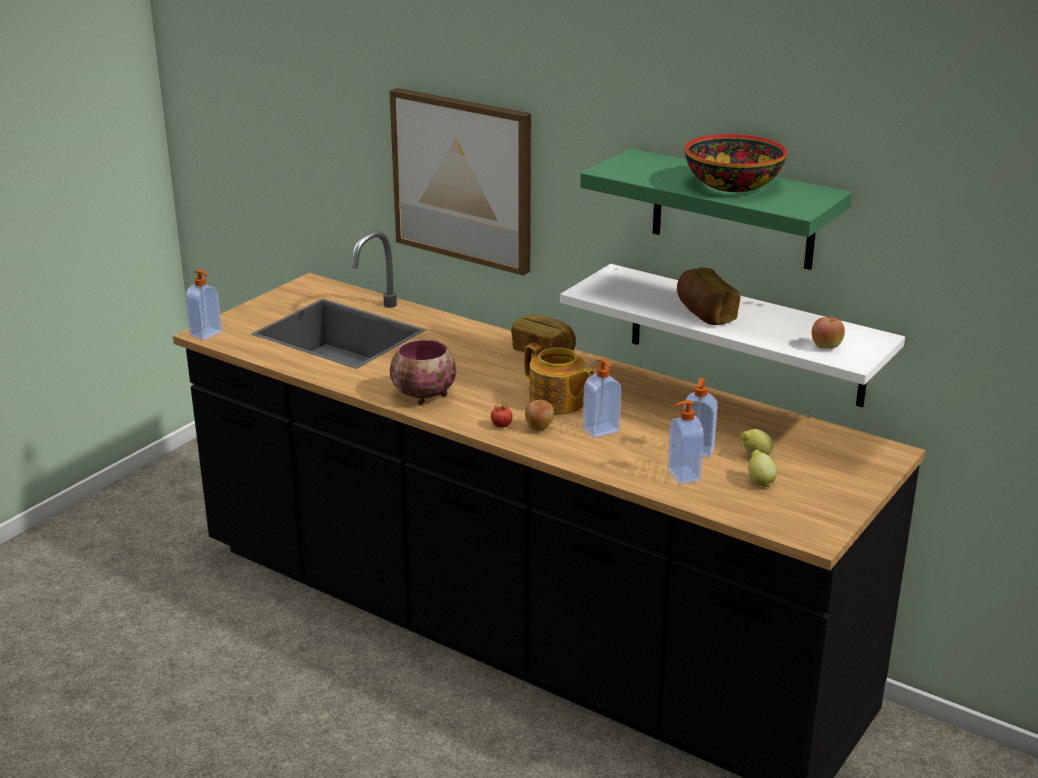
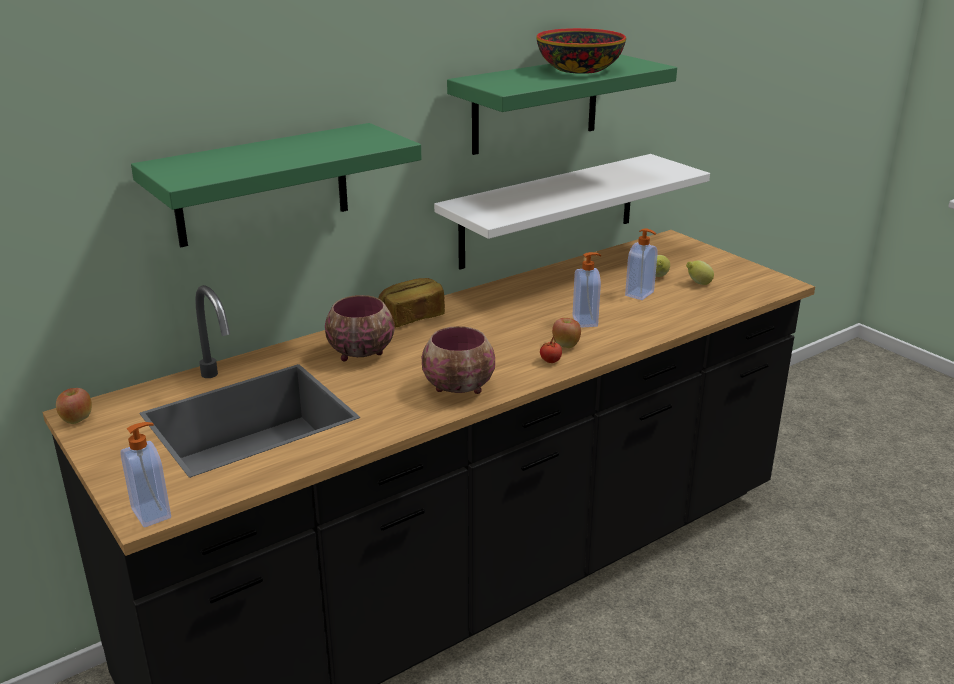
camera: 70 degrees left, 0 degrees up
(459, 346) = (359, 353): none -> bowl
(463, 179) = (262, 185): picture -> green shelf
(557, 402) = (520, 329): teapot -> none
(682, 475) = (678, 306): soap dispenser -> none
(705, 314) = (574, 192): bread -> none
(826, 347) = (659, 173): apple -> apple (77, 419)

